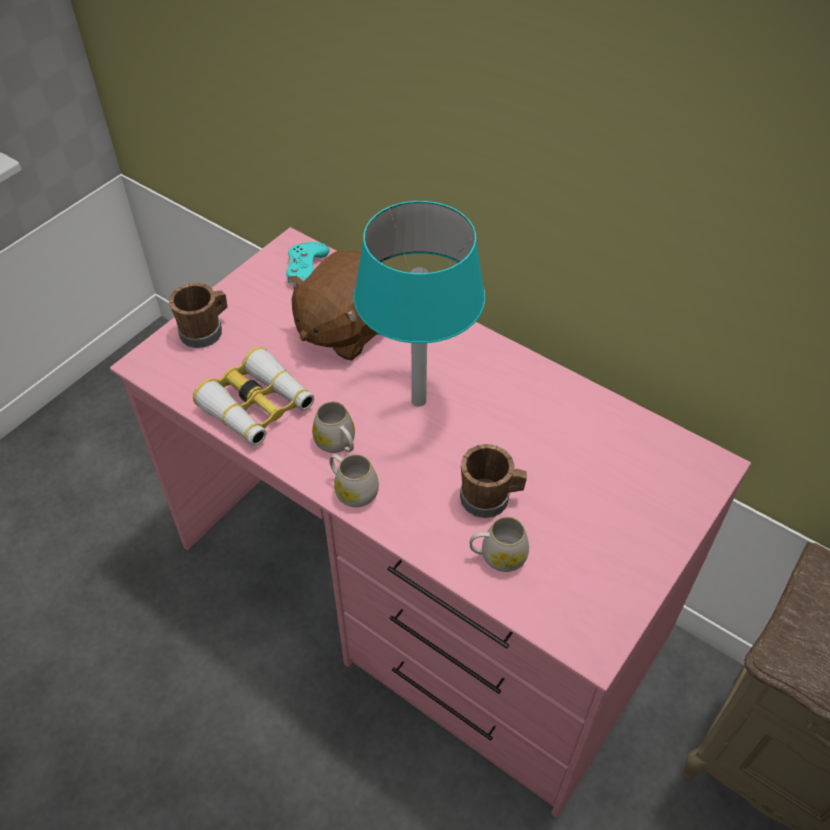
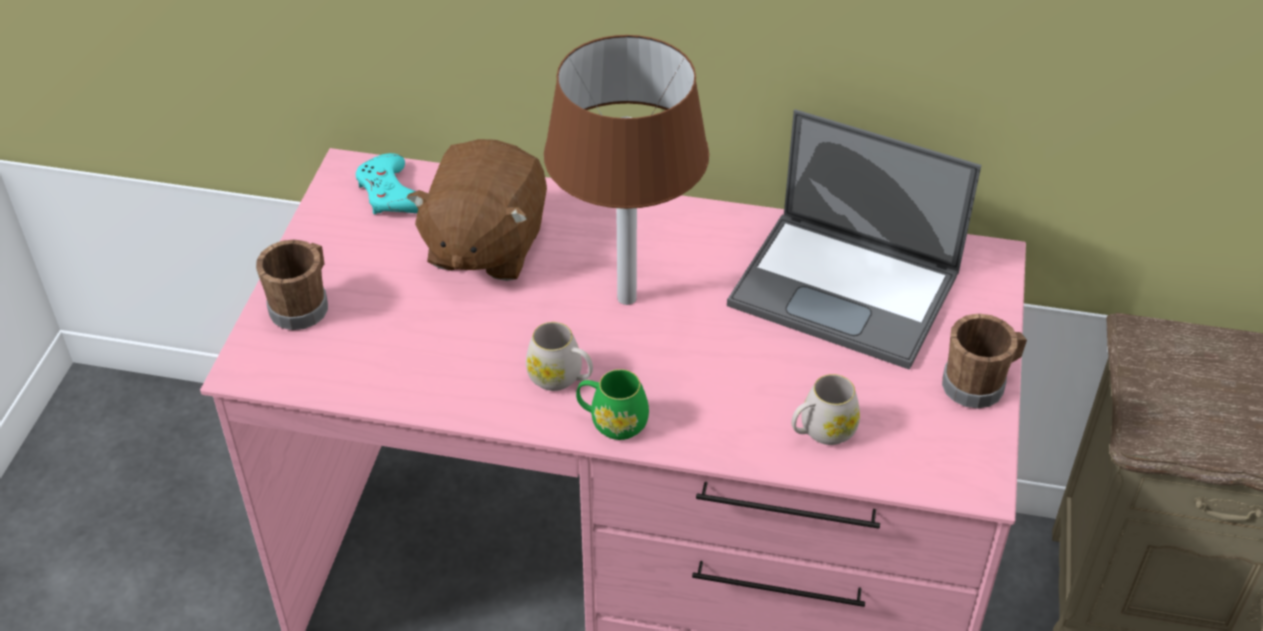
camera: 25 degrees left, 5 degrees down
(258, 407) = (433, 370): binoculars -> none
(352, 490) = (612, 421): white mug -> green mug
(418, 400) = (626, 298): turquoise table lamp -> brown table lamp
(490, 498) = (776, 374): brown mug -> brown mug (979, 384)
(584, 451) = (847, 289): none -> laptop

